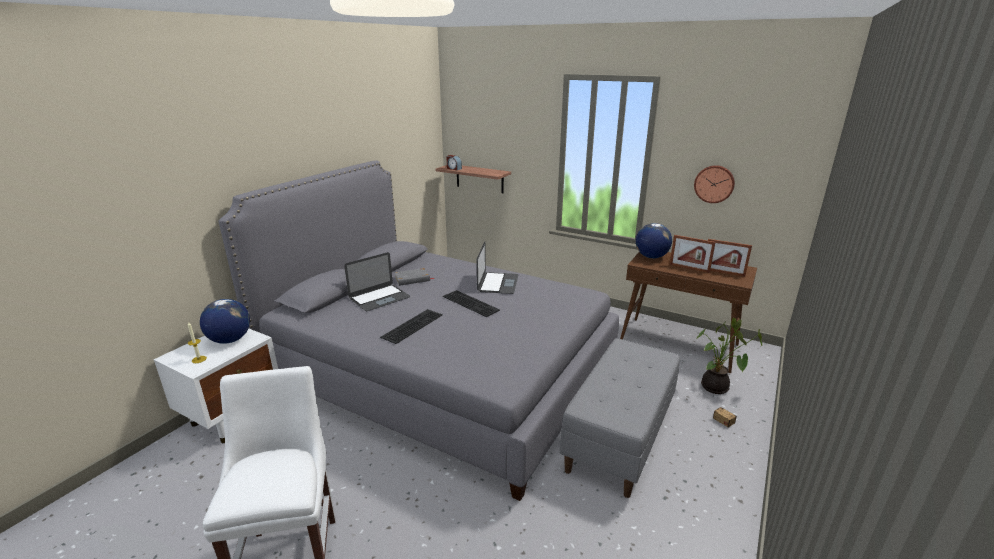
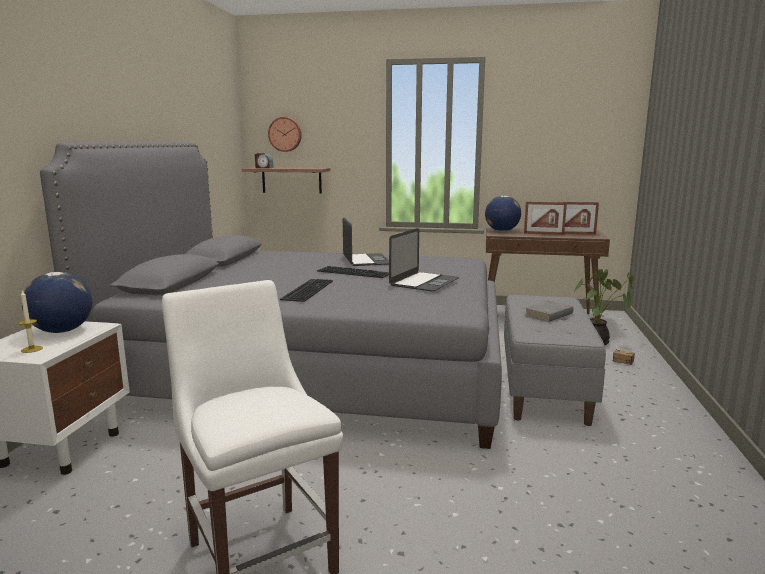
camera: 20 degrees left, 10 degrees down
(379, 298) = (241, 278): laptop -> laptop (424, 282)
(412, 279) = (265, 265): grey book -> grey book (549, 314)
(714, 184) = (546, 157): wall clock -> wall clock (285, 134)

